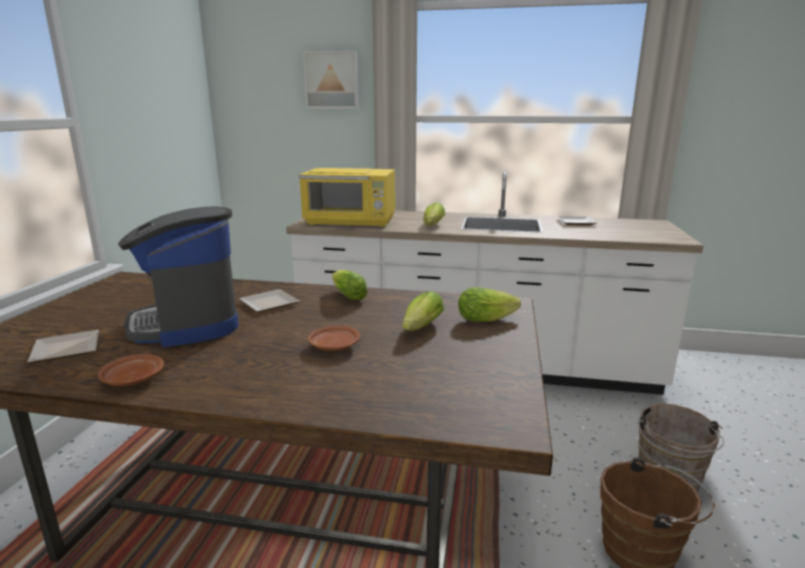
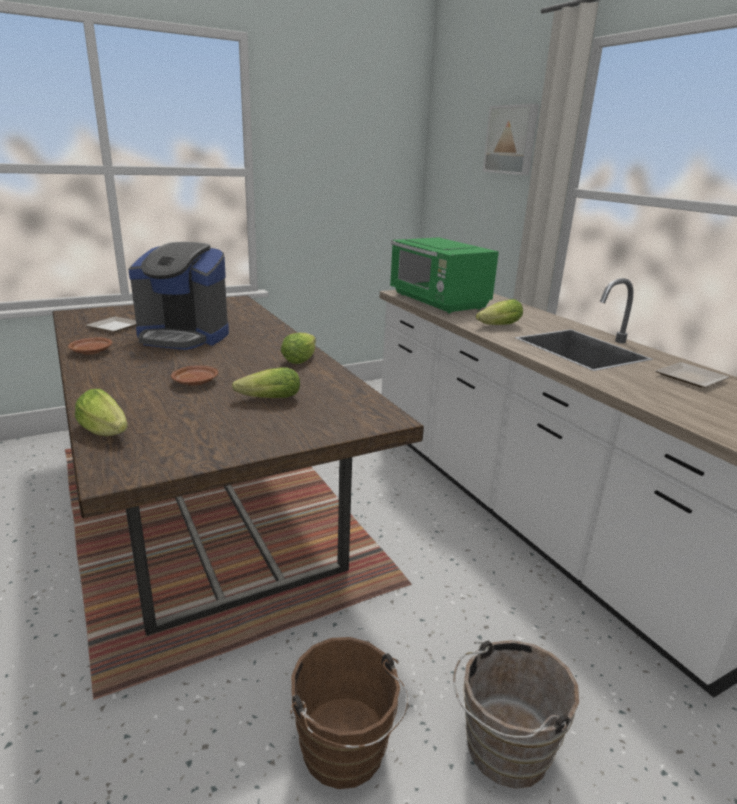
camera: 50 degrees right, 5 degrees up
(187, 323) = (184, 336): coffee machine -> coffee machine turned 105 degrees counterclockwise
(270, 303) = (250, 343): plate -> none
(351, 222) = (438, 302): yellow microwave -> green microwave
(489, 318) = (330, 419): lettuce -> lettuce (106, 432)

